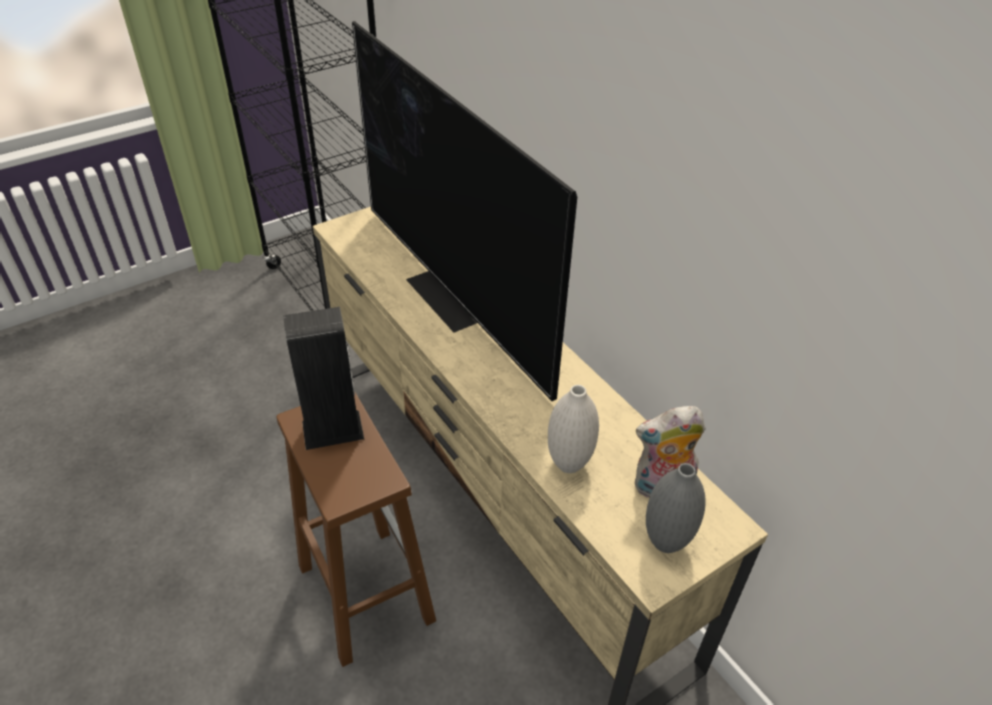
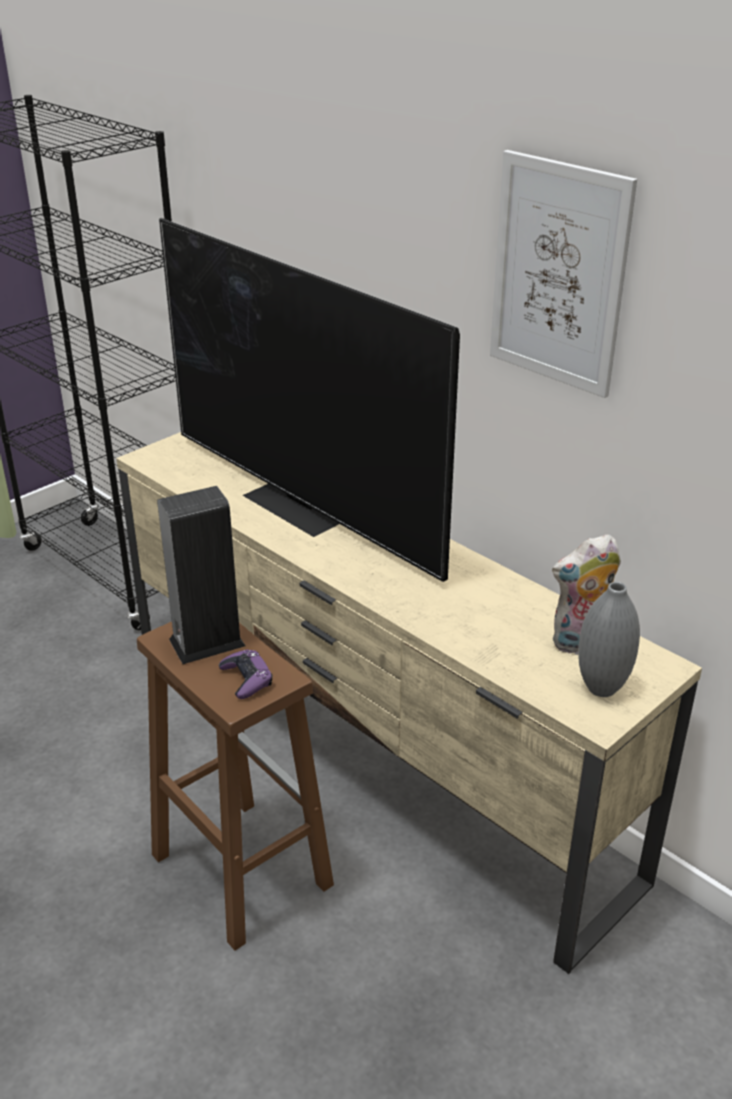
camera: 10 degrees left, 10 degrees down
(354, 474) = (246, 679): none -> purple game controller
(568, 464) = (478, 636): white vase -> none
(685, 147) = (558, 274): none -> picture

